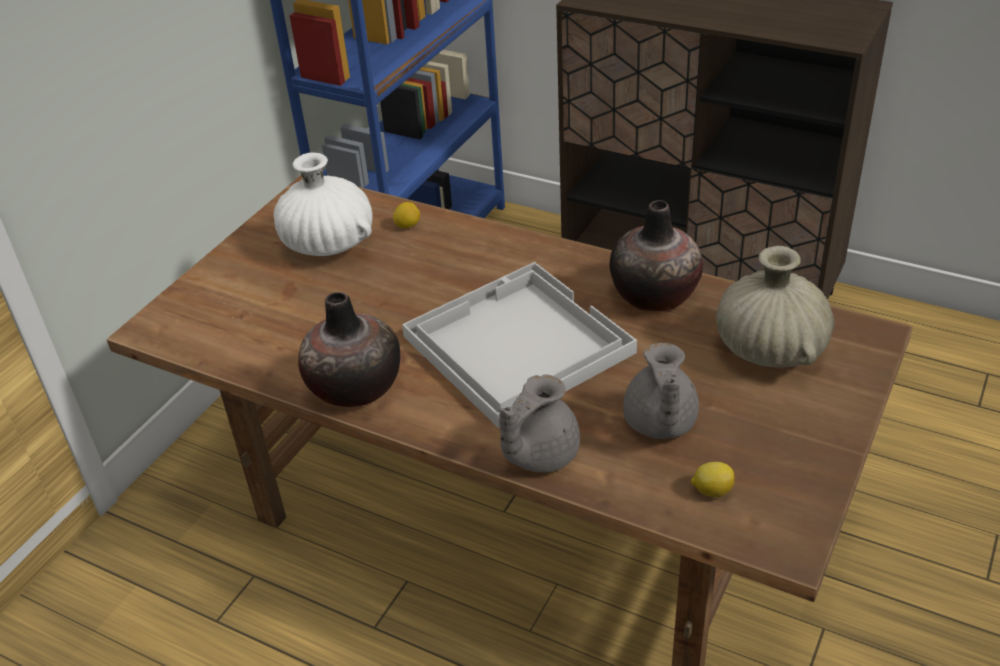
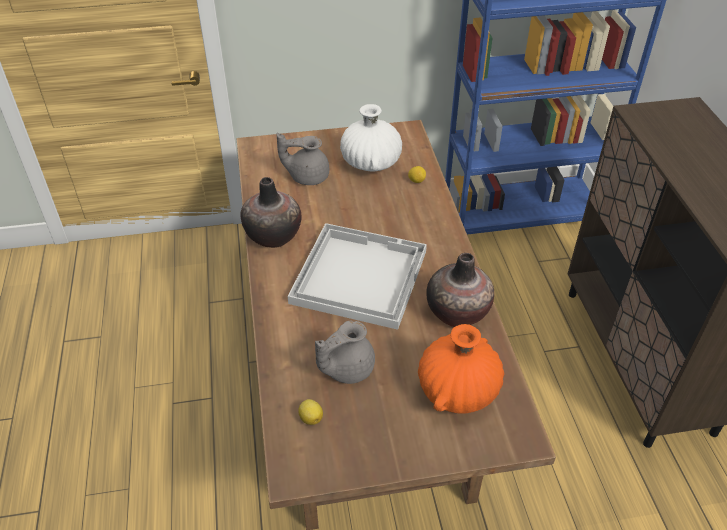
camera: 50 degrees right, 5 degrees up
(538, 454) = (281, 329): grey teapot -> grey teapot (307, 176)
(769, 350) = (457, 390): beige vase -> orange vase

